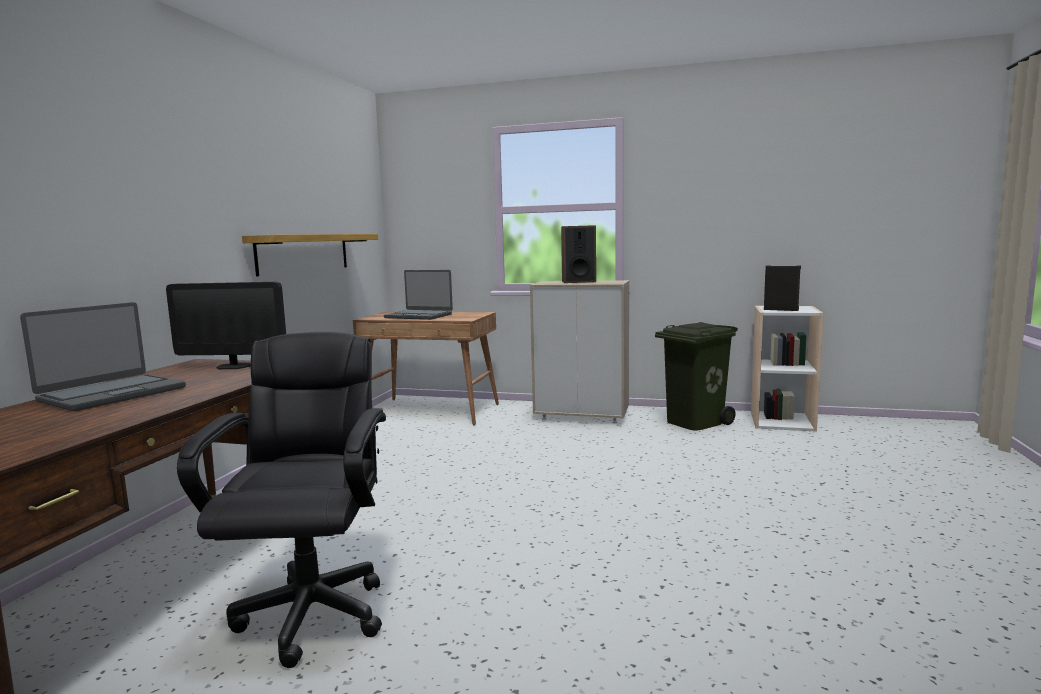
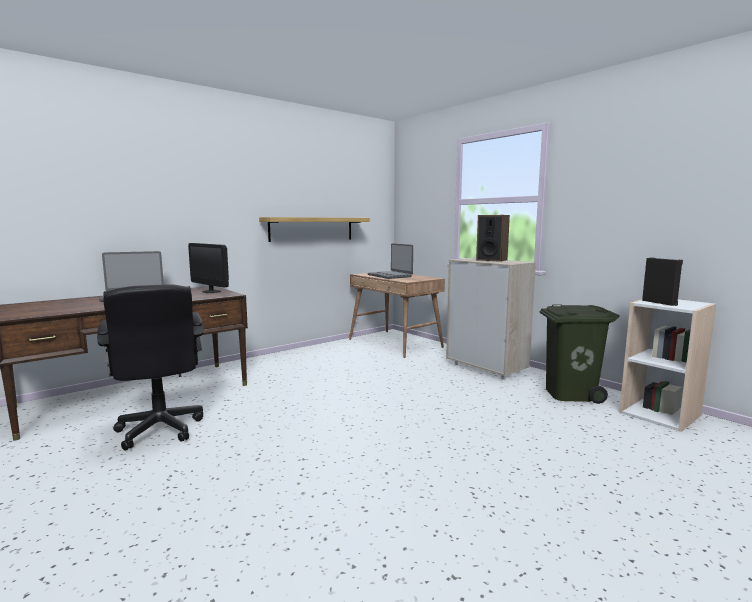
camera: 35 degrees right, 0 degrees up
(313, 612) = (161, 432): black office chair -> black office chair turned 120 degrees clockwise

